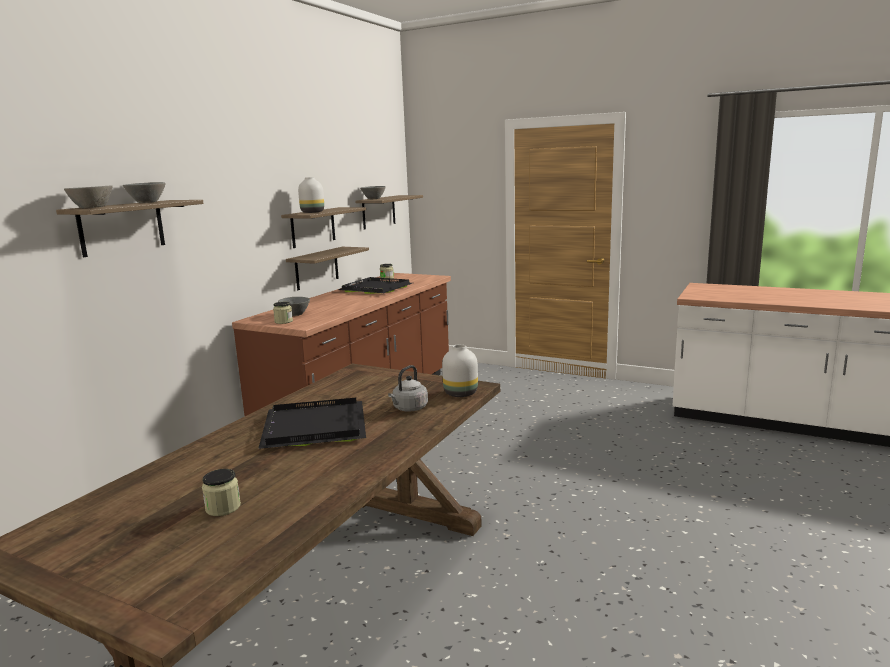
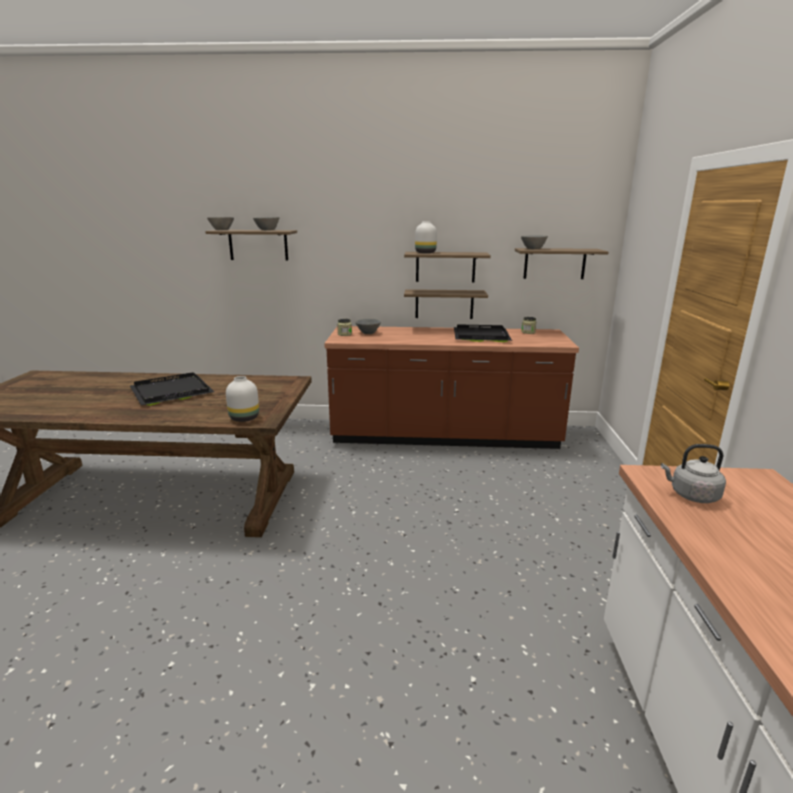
camera: 65 degrees right, 5 degrees up
(223, 507) = (56, 397): jar -> none
(409, 409) = (207, 408): grey kettle -> grey kettle (691, 495)

